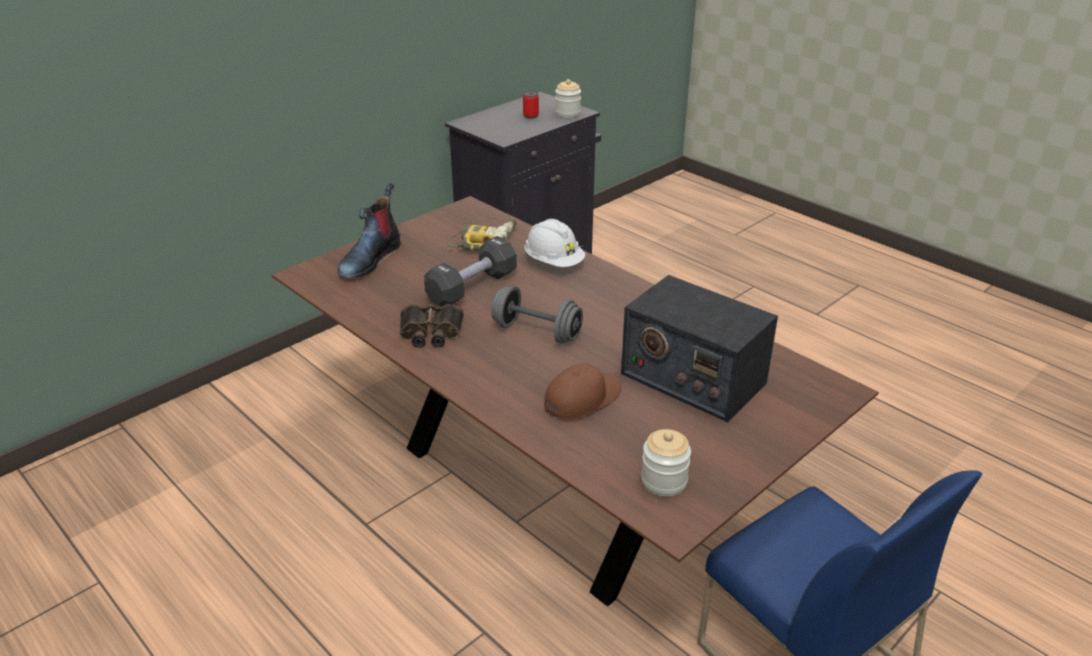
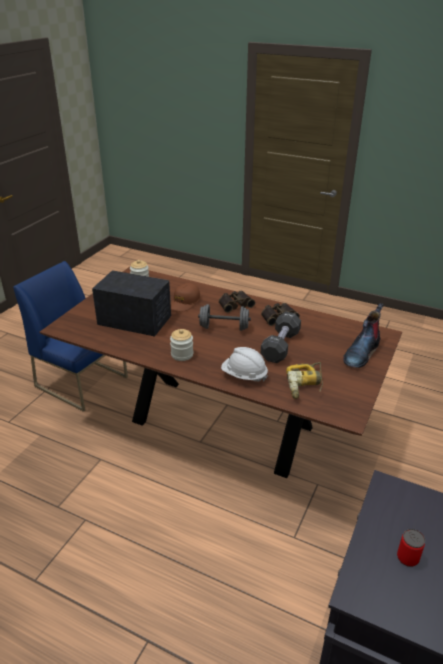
camera: 160 degrees right, 0 degrees up
(370, 259) = (361, 353): boot -> boot turned 150 degrees counterclockwise
(485, 373) = (235, 304): none -> binoculars
(567, 113) = (367, 582): jar -> jar (182, 355)

